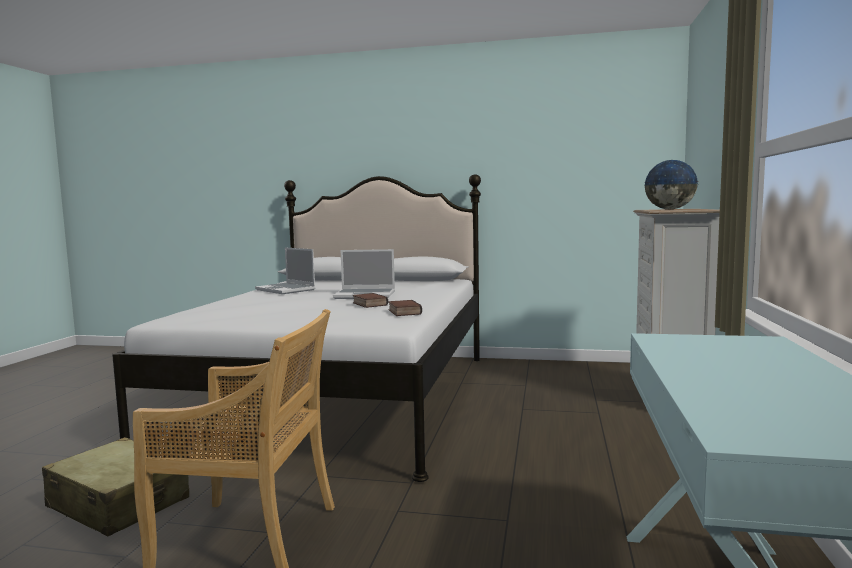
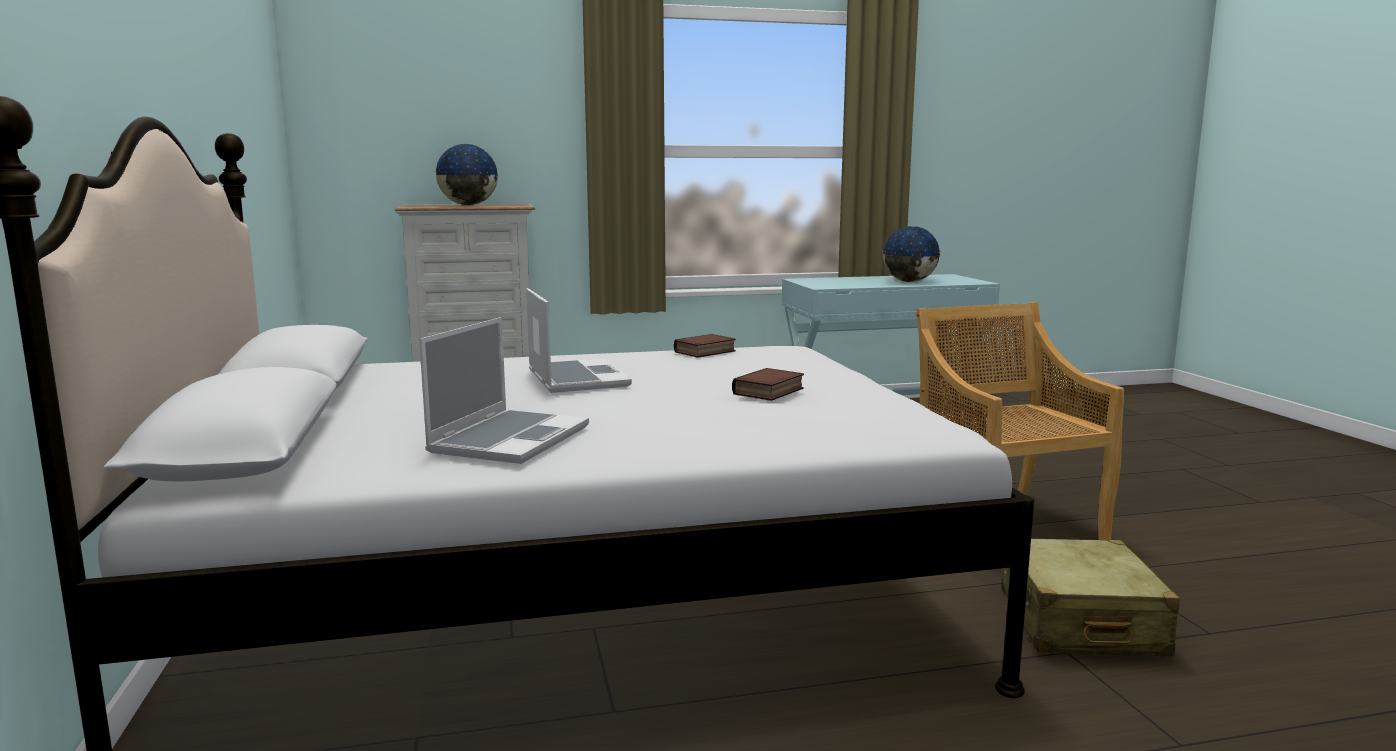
camera: 115 degrees left, 5 degrees up
(368, 304) = (660, 368): book -> book (769, 392)
(738, 385) = (909, 281): none -> globe

